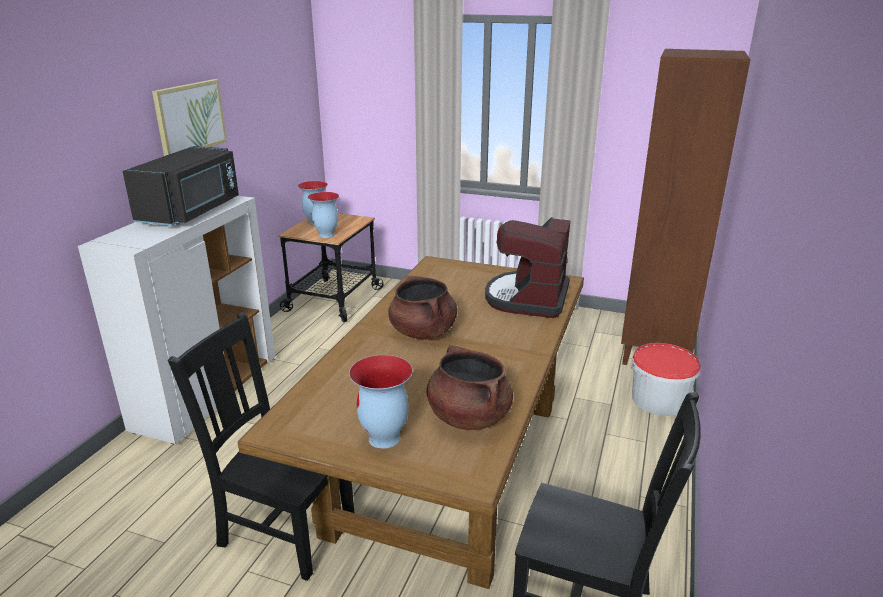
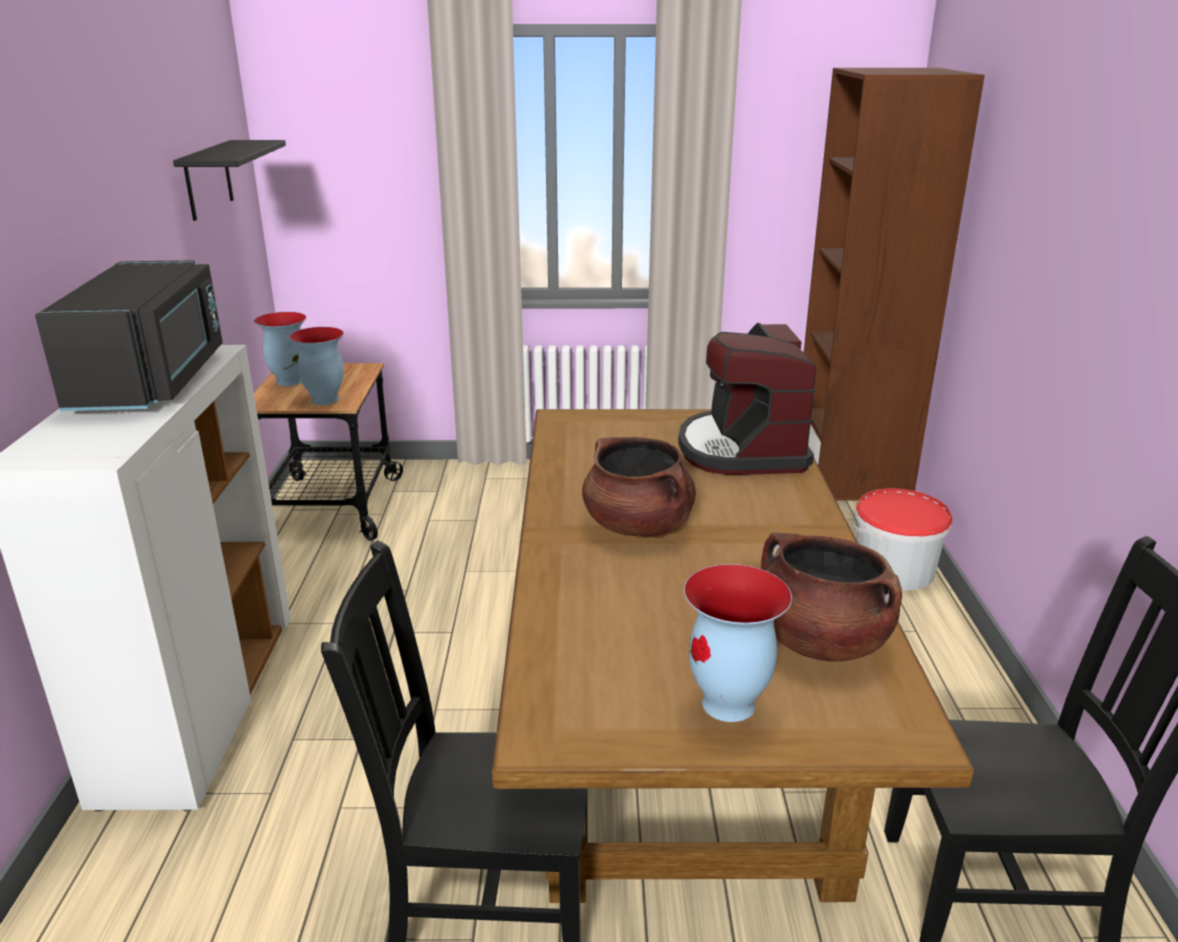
camera: 20 degrees left, 0 degrees up
(190, 118) = (103, 210): picture -> none
(276, 102) = (208, 180): none -> black shelf

